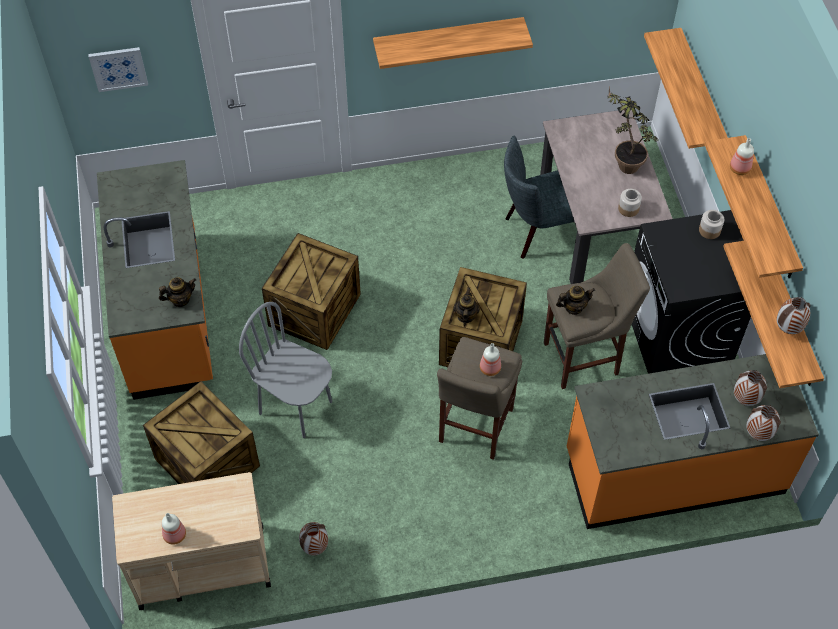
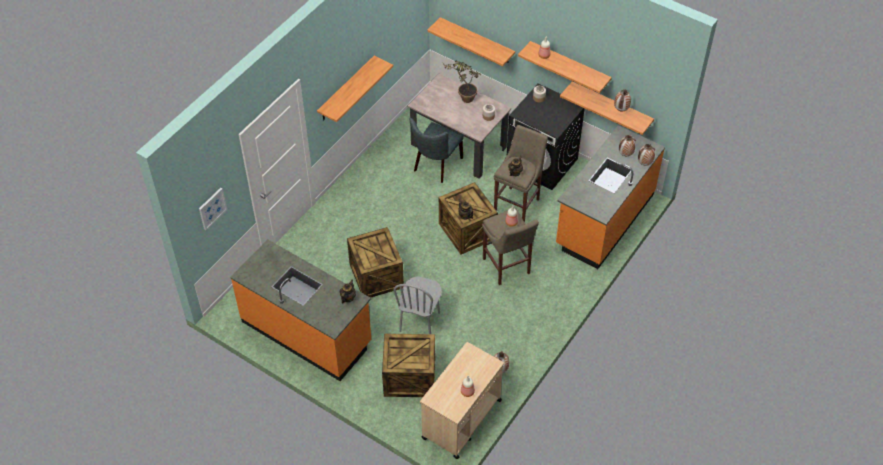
camera: 45 degrees left, 5 degrees down
(296, 407) = (420, 322): grey chair -> grey chair turned 60 degrees counterclockwise

